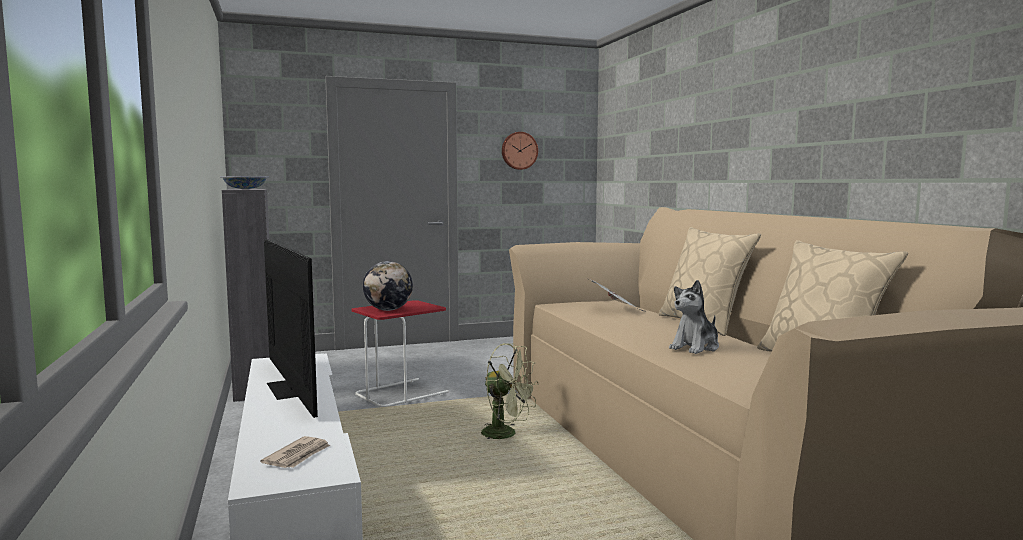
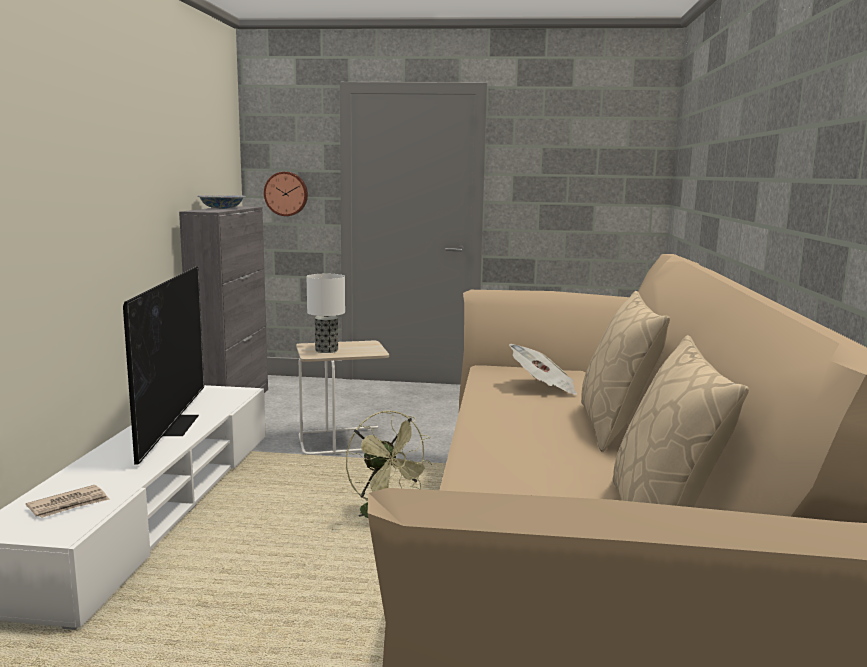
camera: 25 degrees right, 5 degrees up
(388, 310) = (326, 350): globe -> table lamp
(401, 393) = (343, 441): red side table -> beige side table
(519, 150) = (563, 165): wall clock -> wall clock (286, 193)
(695, 347) = (523, 464): plush toy -> none

